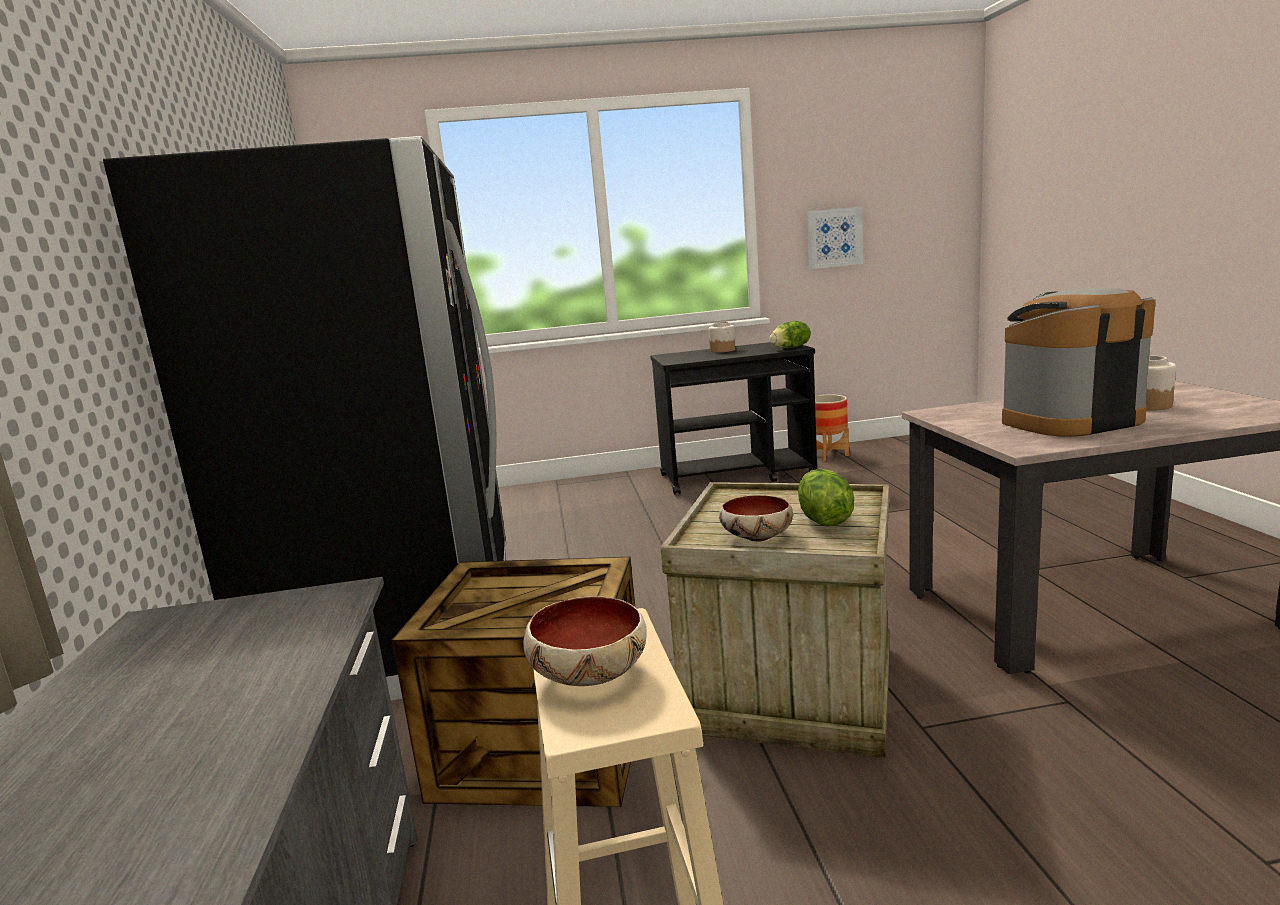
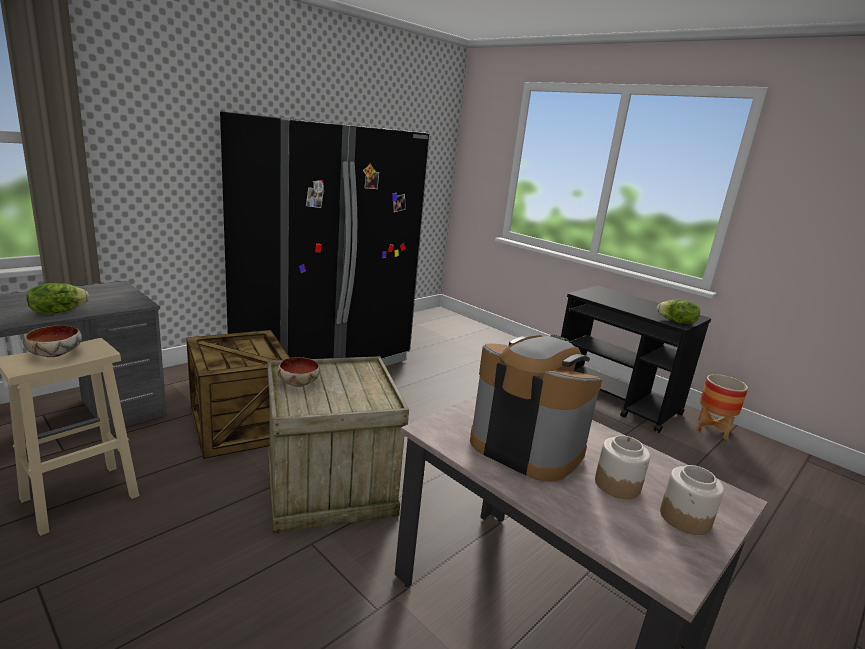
camera: 50 degrees right, 5 degrees up
(722, 350) = (639, 302): jar -> jar (685, 518)
(823, 520) = (335, 398): lettuce -> lettuce (58, 312)
(834, 237) = (812, 244): picture -> none

